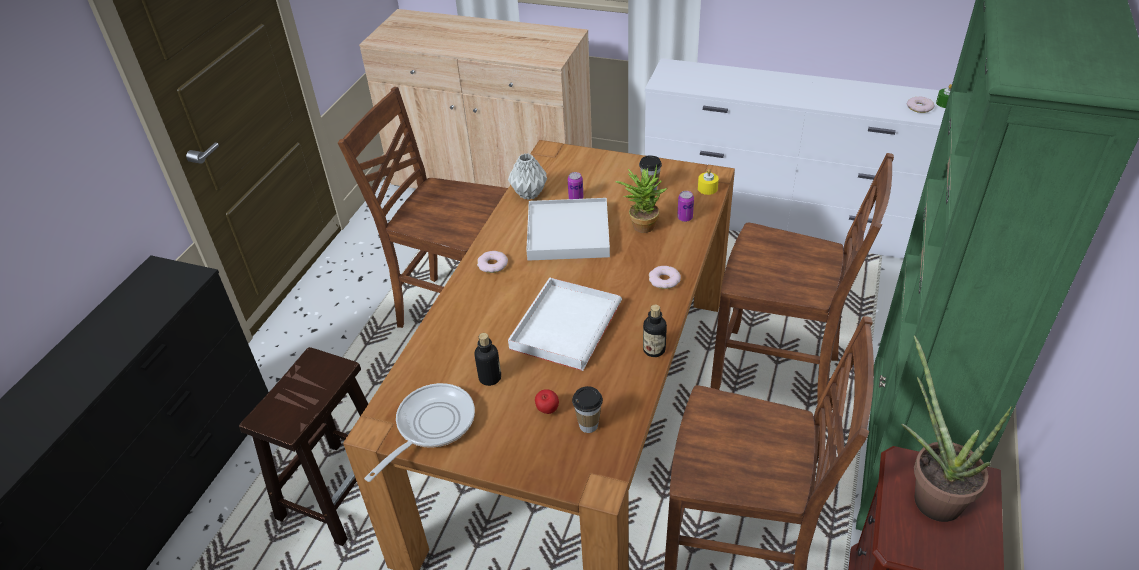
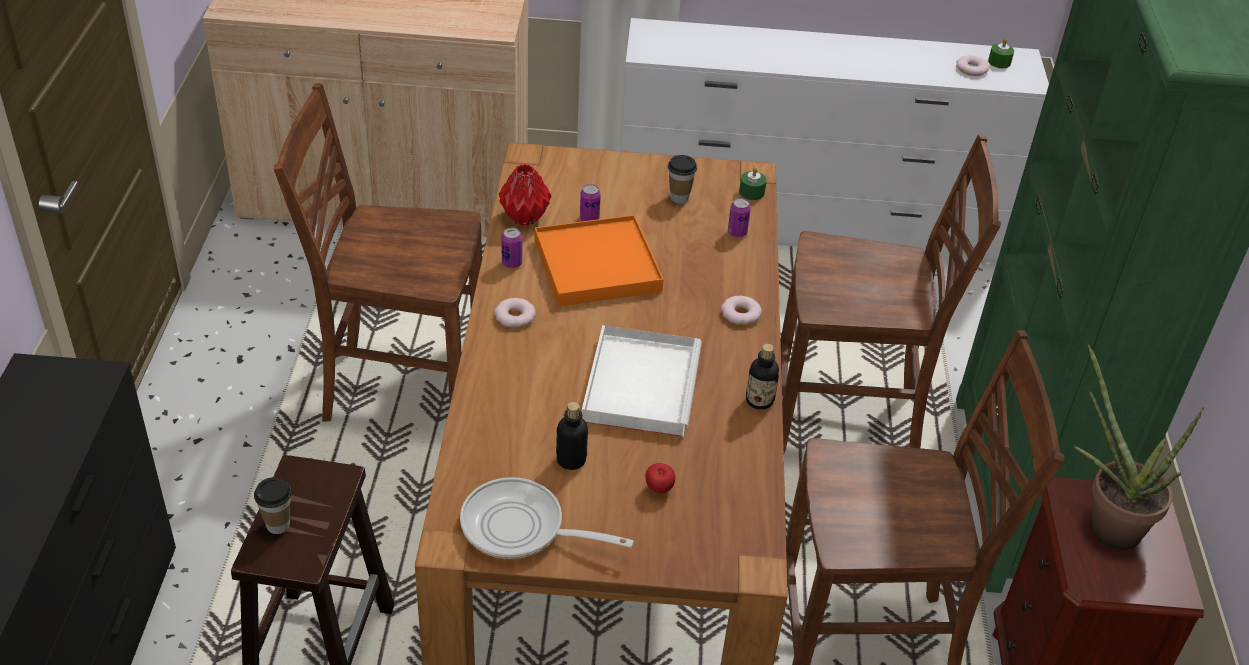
camera: 20 degrees left, 0 degrees up
(431, 426) = (521, 528): frying pan -> frying pan turned 90 degrees counterclockwise
(506, 225) = (512, 263): none -> can
(529, 193) = (524, 217): grey vase -> red vase
(568, 233) = (597, 265): white tray -> orange tray
(588, 425) = (715, 500): cup -> cup (278, 525)
(641, 224) = (686, 245): potted plant -> none
(707, 188) = (751, 192): yellow candle -> green candle

